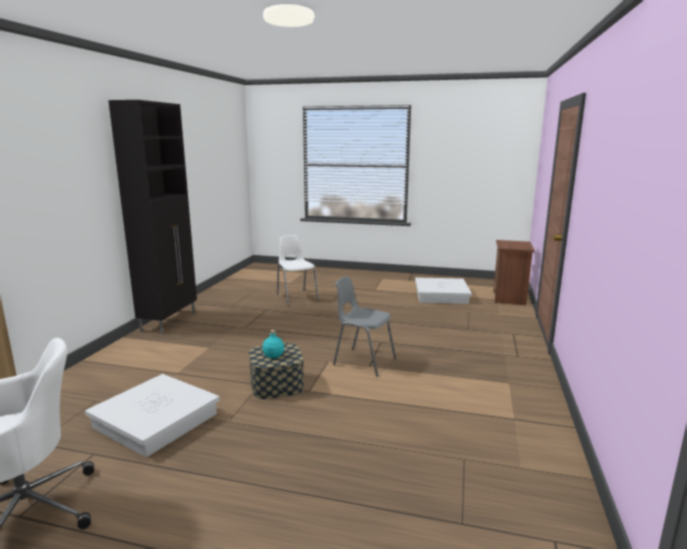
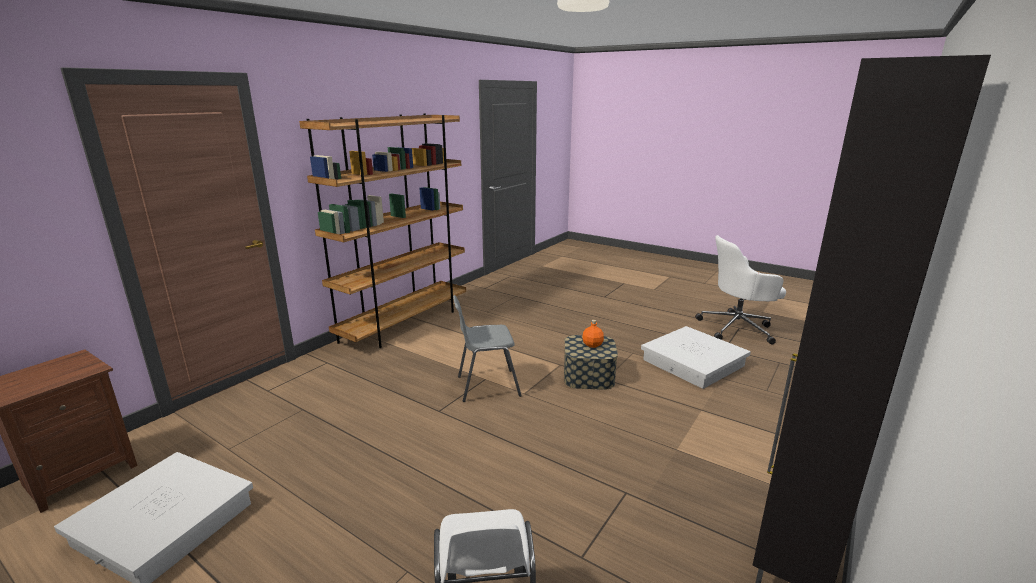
camera: 160 degrees left, 5 degrees up
(274, 355) = (592, 345): turquoise bottle -> orange bottle
(363, 361) = (486, 386): grey chair -> grey chair turned 120 degrees clockwise
(533, 411) = (405, 323): none -> brown bookcase

